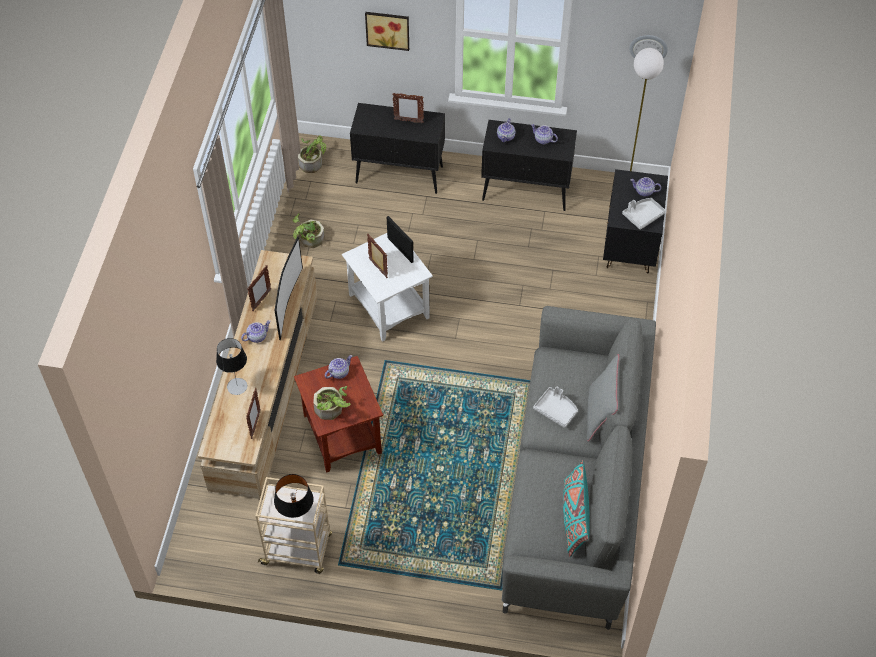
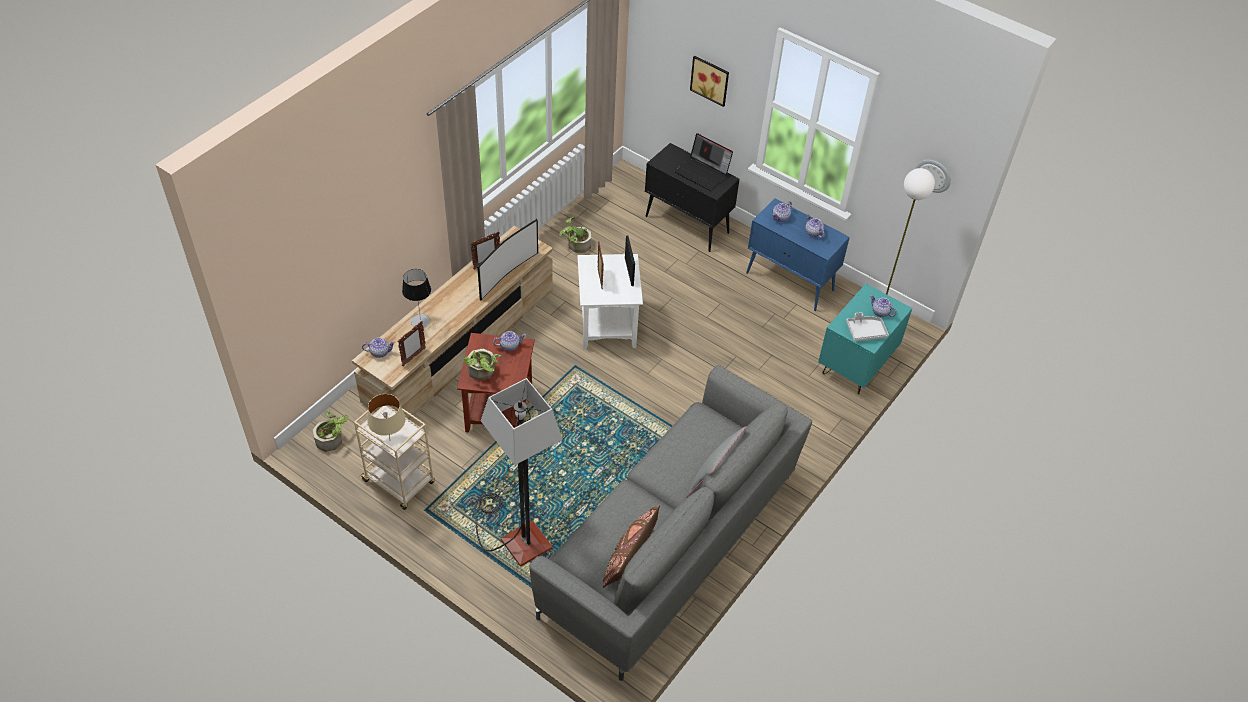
camera: 25 degrees right, 5 degrees down
(257, 336) = (463, 289): teapot -> teapot (380, 352)
(296, 516) = (390, 440): black table lamp -> beige table lamp
(313, 162) = (621, 186): potted plant -> potted plant (332, 439)
(408, 121) = (703, 173): picture frame -> laptop
(437, 548) = (515, 536): none -> floor lamp
(526, 192) = (790, 282): black cabinet -> blue cabinet
(556, 410) = (675, 459): grey tray -> none
(574, 517) = (630, 556): turquoise pillow -> brown pillow
(630, 247) = (856, 366): black nightstand -> turquoise nightstand

